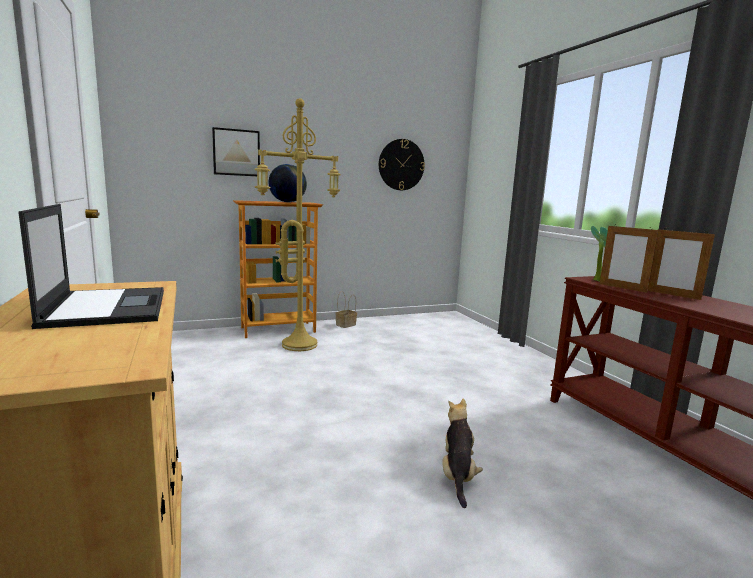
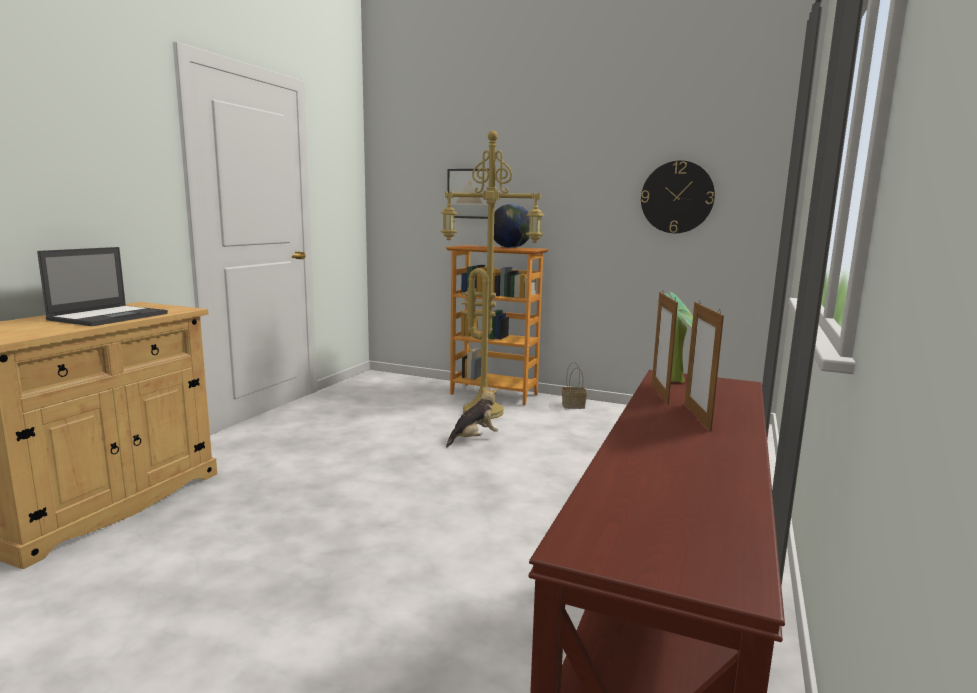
camera: 45 degrees right, 0 degrees up
(457, 475) = (367, 561): plush toy -> plush toy (474, 439)

